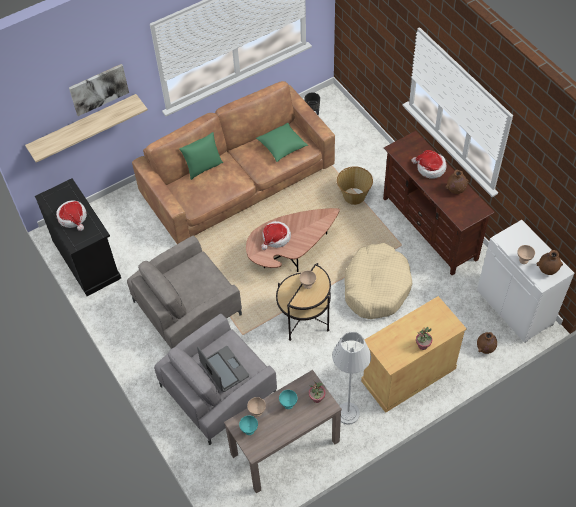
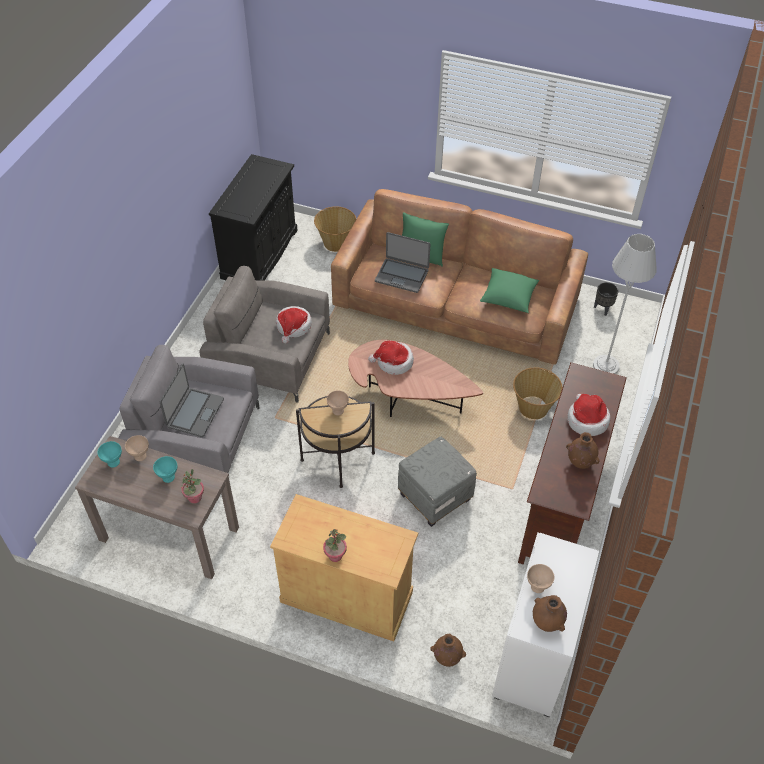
camera: 50 degrees right, 5 degrees down
(73, 218) = (250, 190): hat -> hat (293, 327)
(83, 126) = (336, 122): shelf -> none
(98, 89) = (363, 89): picture -> none
(121, 209) = (336, 242): none -> basket
(212, 187) = (402, 275): none -> laptop
(348, 413) = (252, 567): grey floor lamp -> grey floor lamp (606, 366)
(376, 287) = (435, 497): beige dog bed -> grey ottoman

